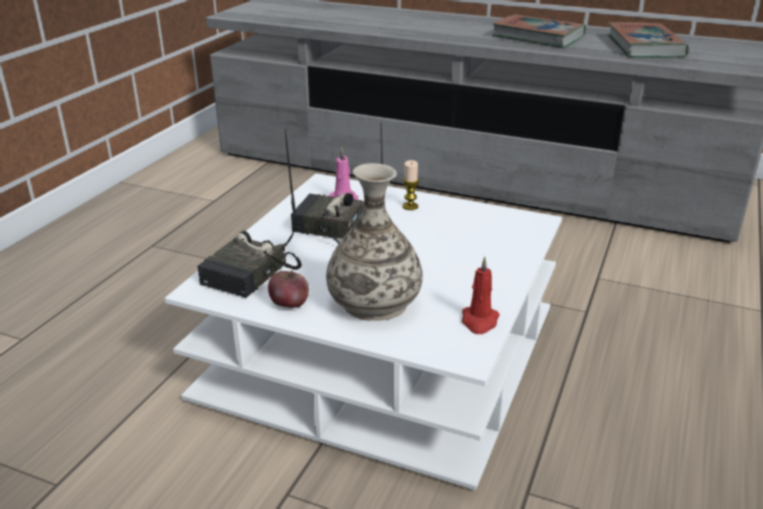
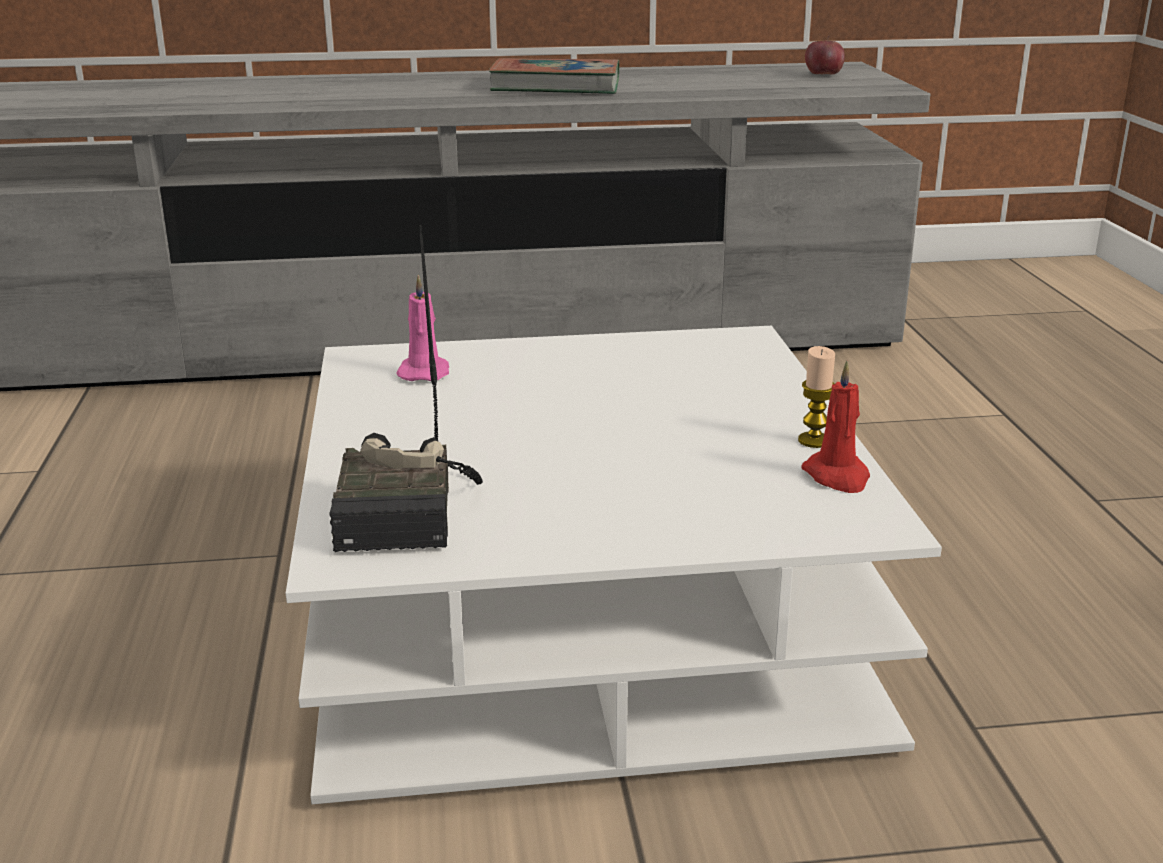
camera: 30 degrees left, 5 degrees down
(289, 304) = (528, 535): apple -> apple (823, 75)
(332, 230) = (460, 417): radio -> none
(375, 303) = (661, 496): vase -> none
(410, 206) = (543, 359): candle -> candle (814, 440)
(644, 46) = (717, 81): book -> none

